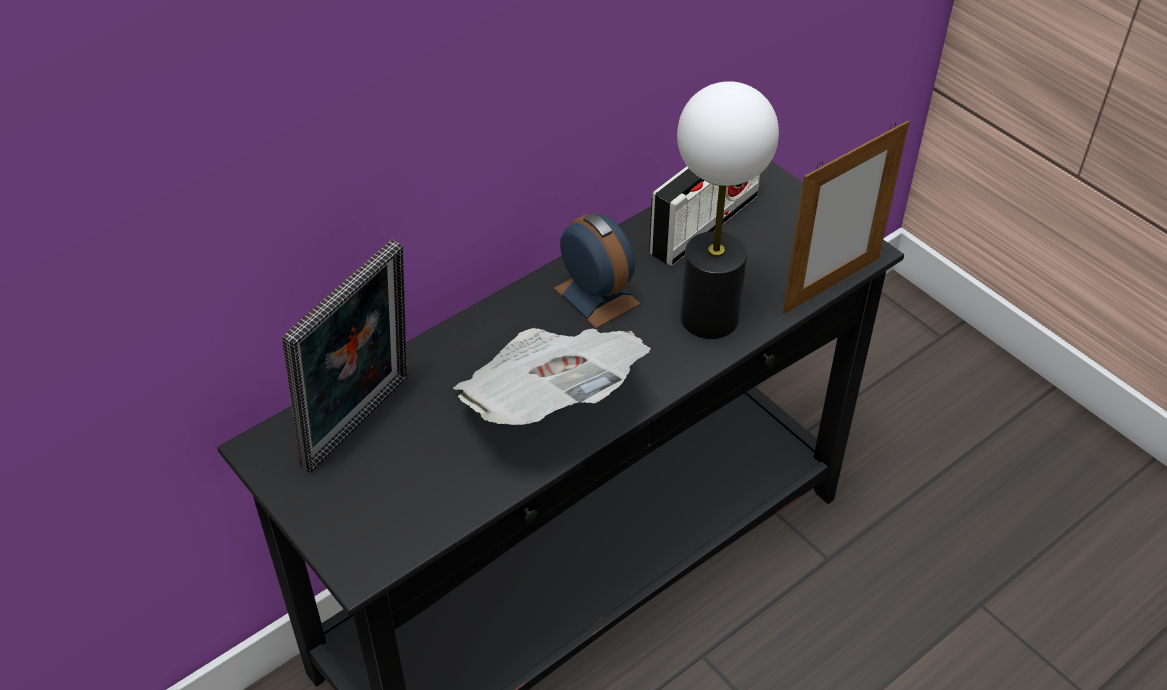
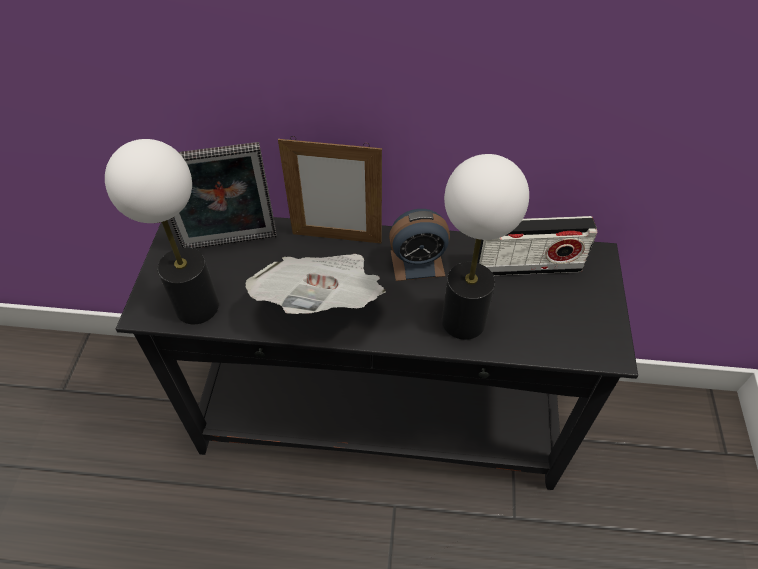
camera: 45 degrees right, 5 degrees up
(415, 513) = (196, 306): none -> table lamp
(596, 296) = (417, 263): alarm clock -> alarm clock turned 75 degrees clockwise
(831, 284) = (562, 358): picture frame -> picture frame (336, 238)

